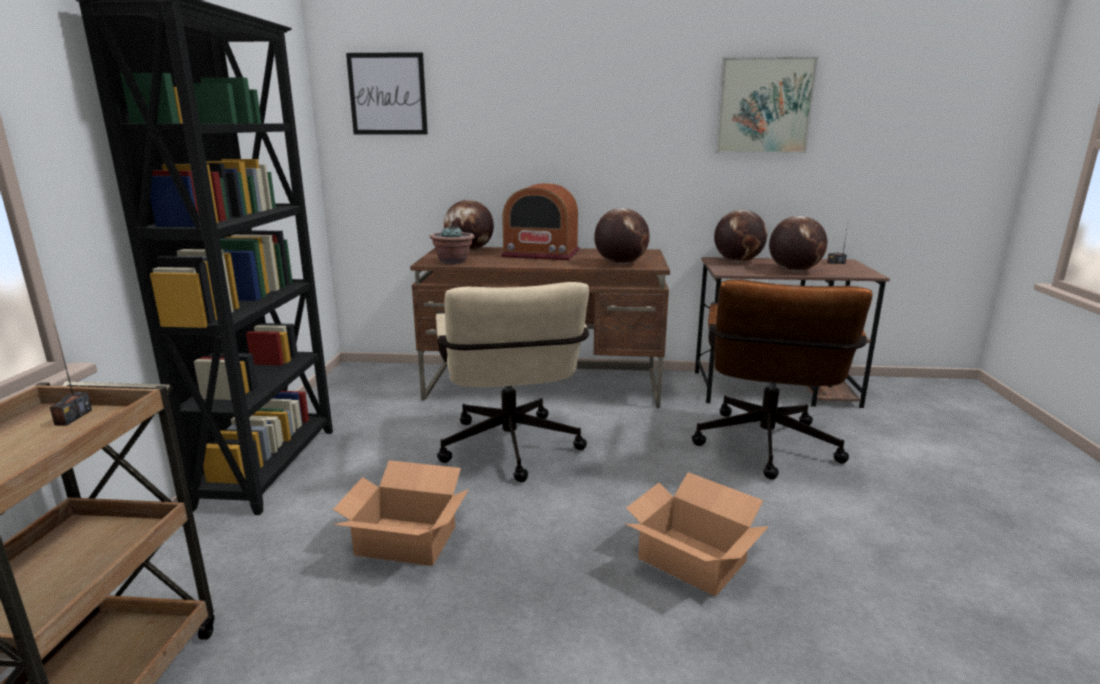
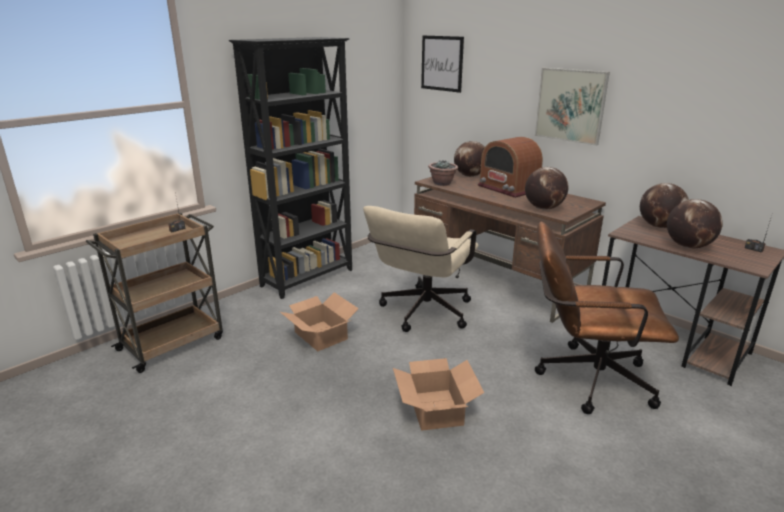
camera: 40 degrees right, 5 degrees up
(764, 106) = (711, 94): picture -> picture (570, 105)
(765, 450) = (584, 378): brown office chair -> brown office chair turned 45 degrees clockwise

